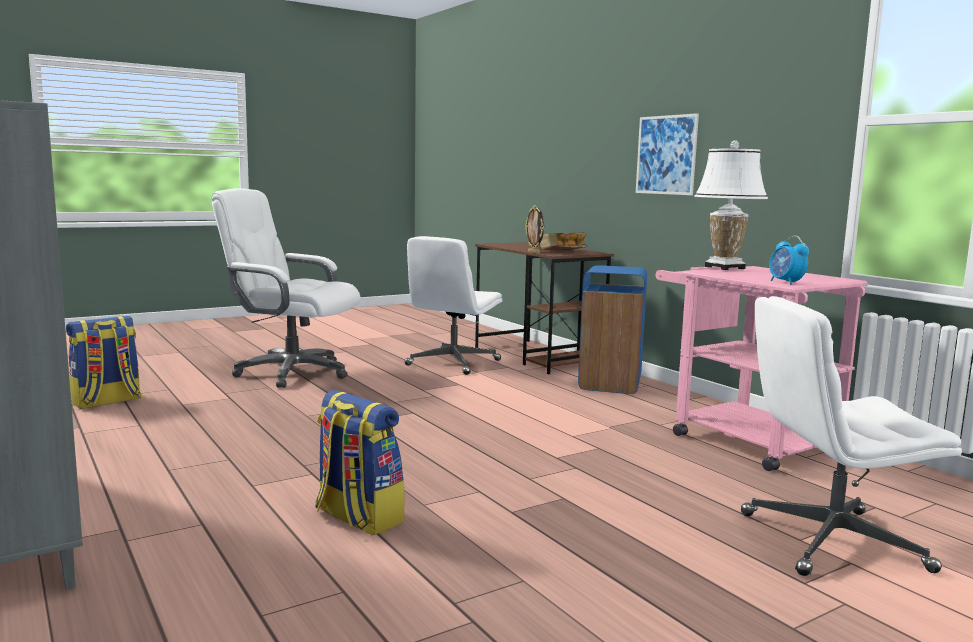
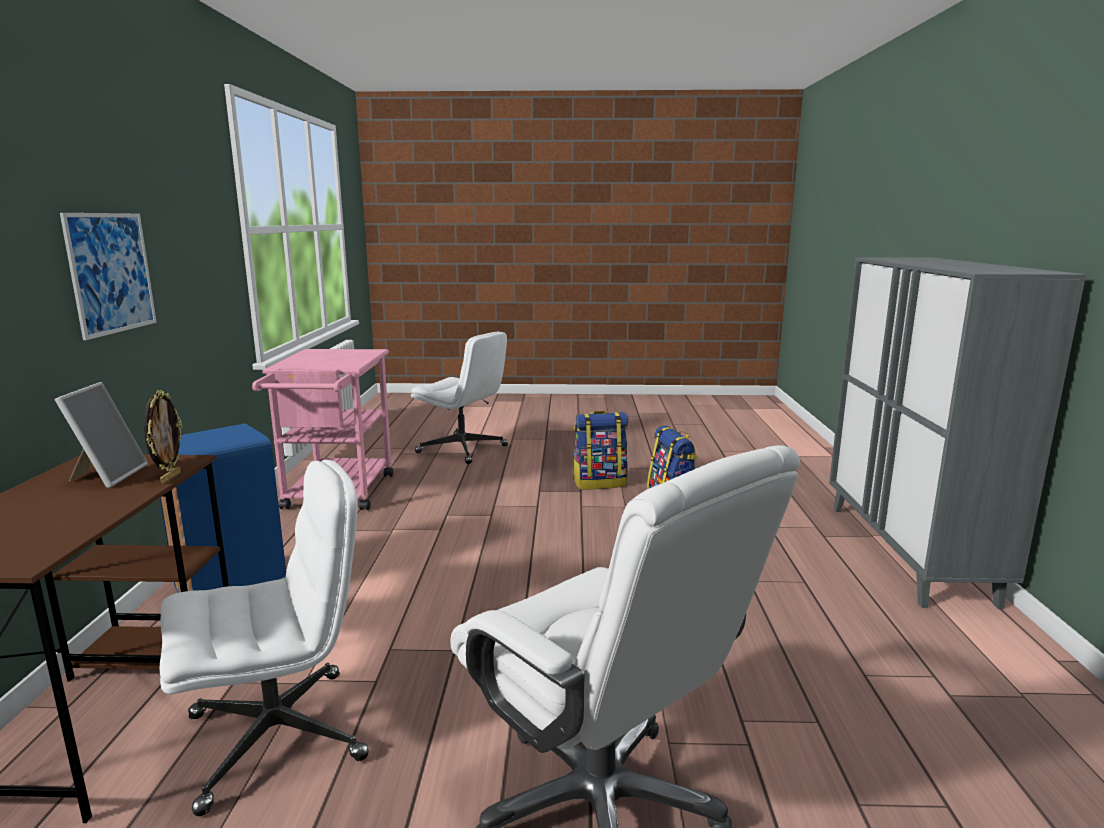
camera: 145 degrees left, 5 degrees up
(106, 402) = (960, 779): backpack -> backpack (600, 483)
(562, 251) = (107, 476): book -> picture frame
(724, 267) = (318, 366): white table lamp -> none
(786, 282) = (370, 351): alarm clock -> none

